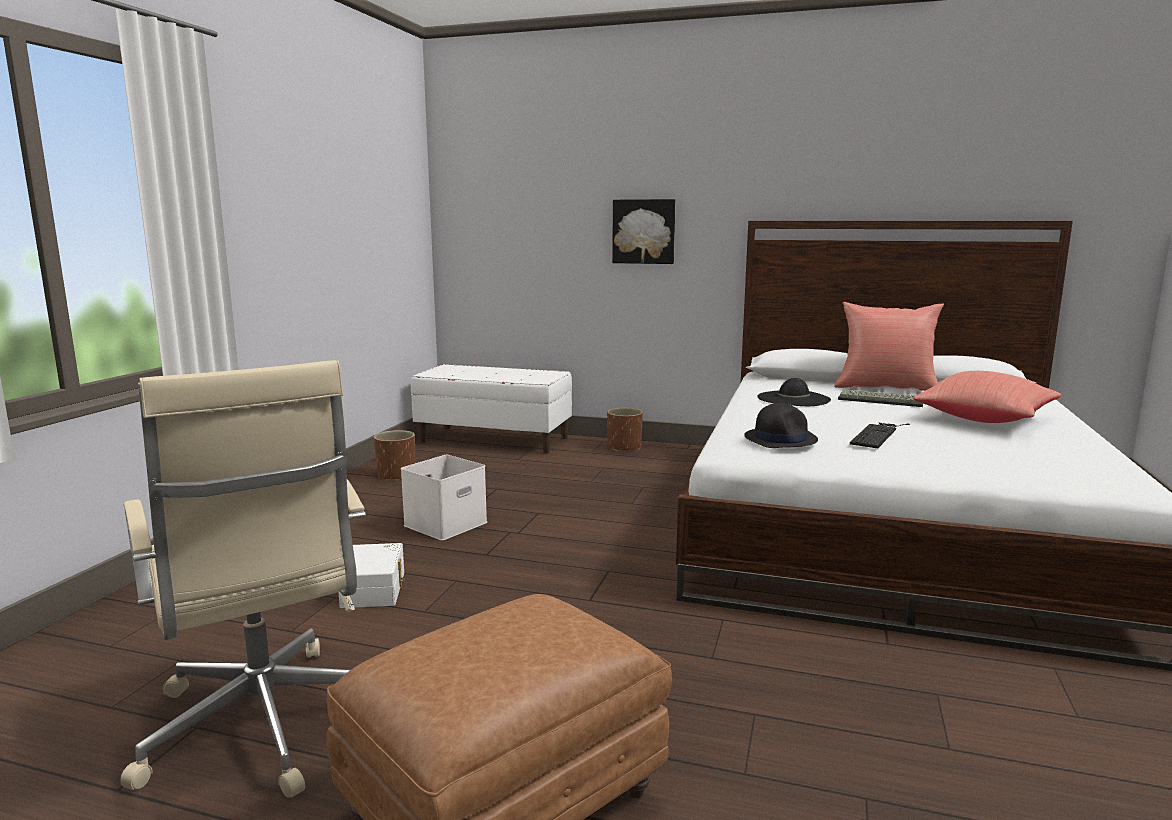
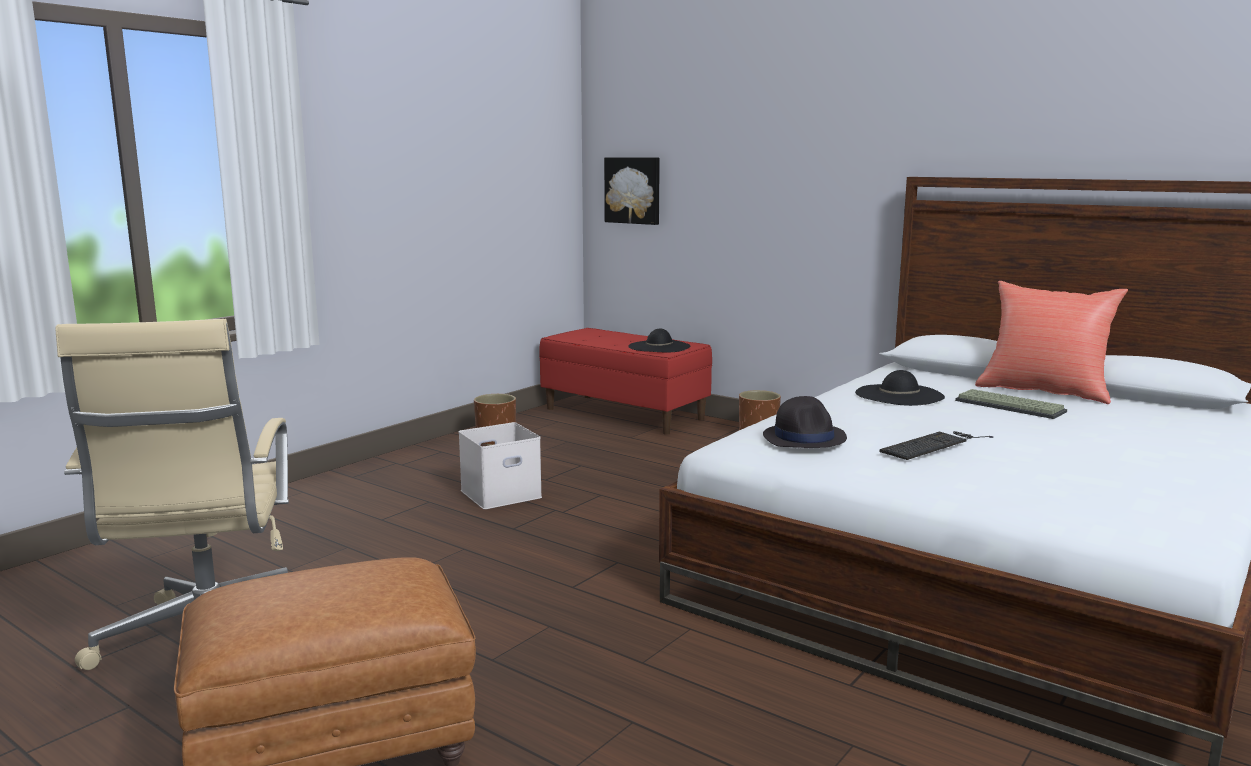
camera: 20 degrees right, 0 degrees up
(375, 589) = (386, 545): white storage box -> none
(494, 439) = (624, 414): white bench -> red bench
(529, 376) = (659, 347): none -> black hat
(644, 231) = (794, 187): picture -> picture (633, 190)
(985, 420) = (1112, 442): red pillow -> none

